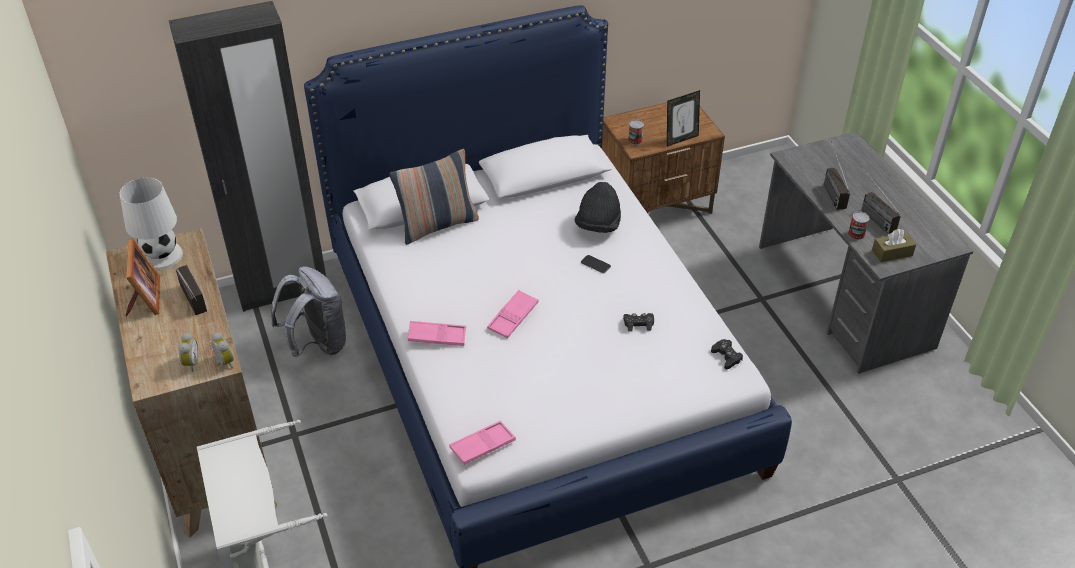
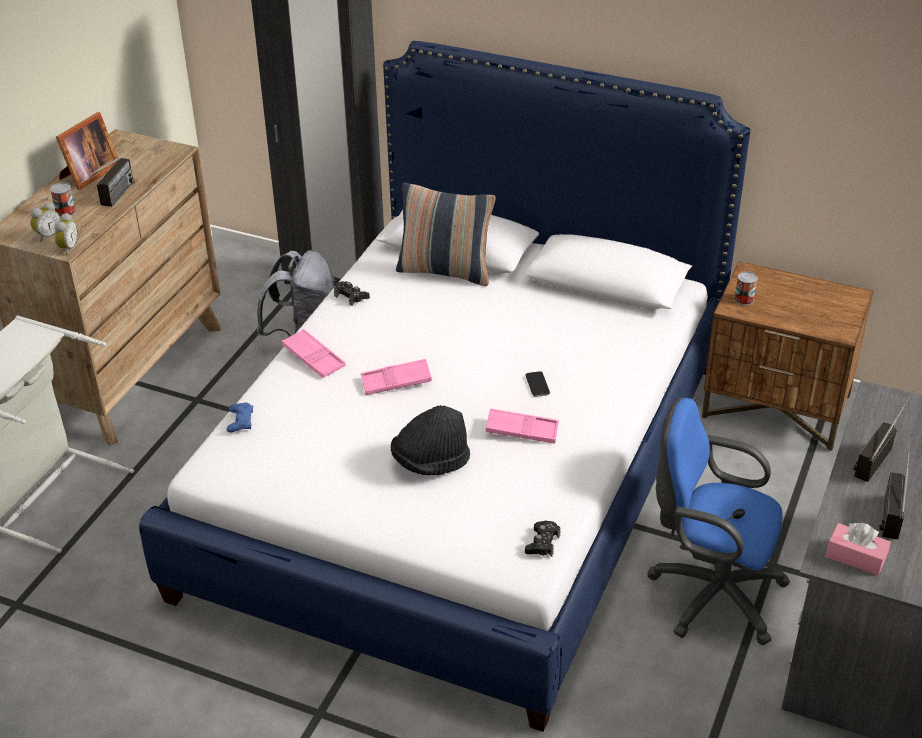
camera: 45 degrees right, 5 degrees down
(160, 255) = (142, 151): white table lamp -> none
(452, 410) = (240, 421): none -> blue game controller
(482, 445) = (222, 463): pink tray -> pink tray (522, 430)
(598, 225) = (592, 353): black hat -> black hat (430, 462)
(638, 323) = (501, 459): black game controller -> black game controller (351, 296)
(681, 139) = (797, 323): picture frame -> none
(753, 337) = (709, 593): none -> blue office chair
(856, 234) = (840, 513): can -> can (65, 211)
(892, 253) = (856, 557): brown tissue box -> pink tissue box

